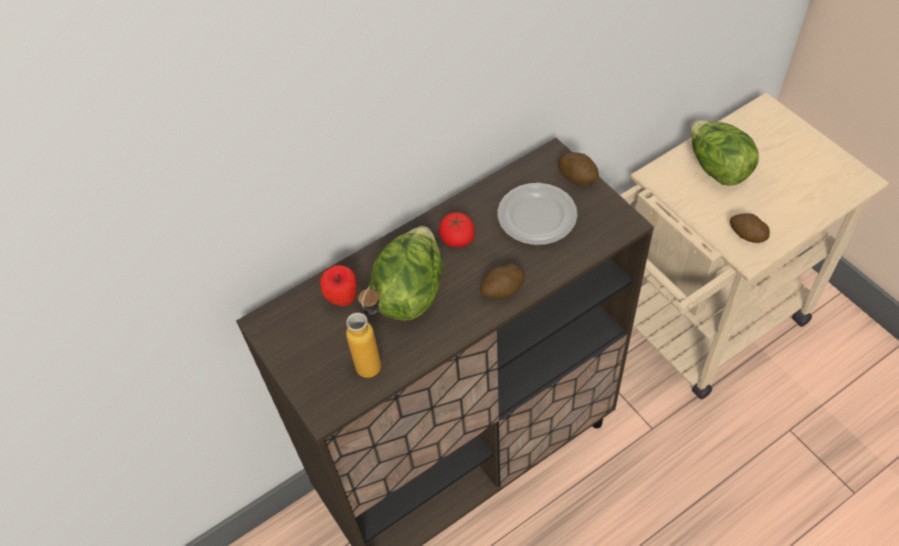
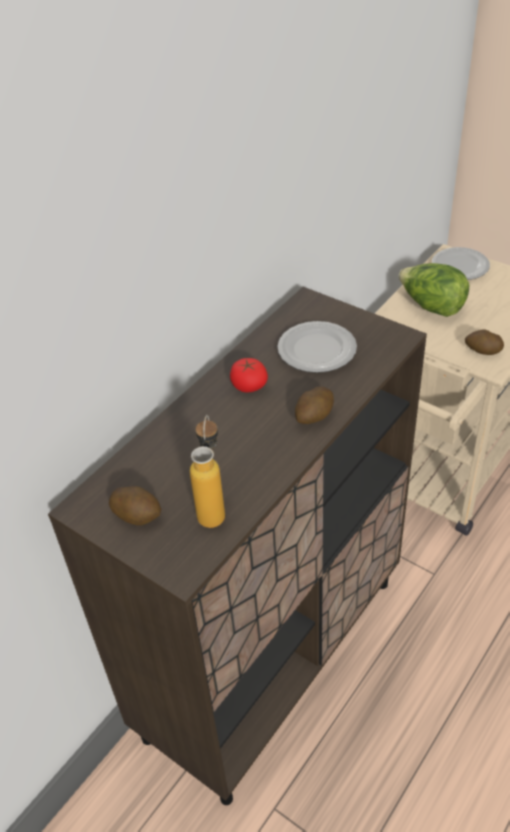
camera: 20 degrees left, 10 degrees down
(343, 300) = (157, 465): apple -> none
(410, 292) = (223, 441): lettuce -> none
(577, 177) = (338, 311): potato -> potato (137, 515)
(770, 125) = (459, 266): none -> plate

